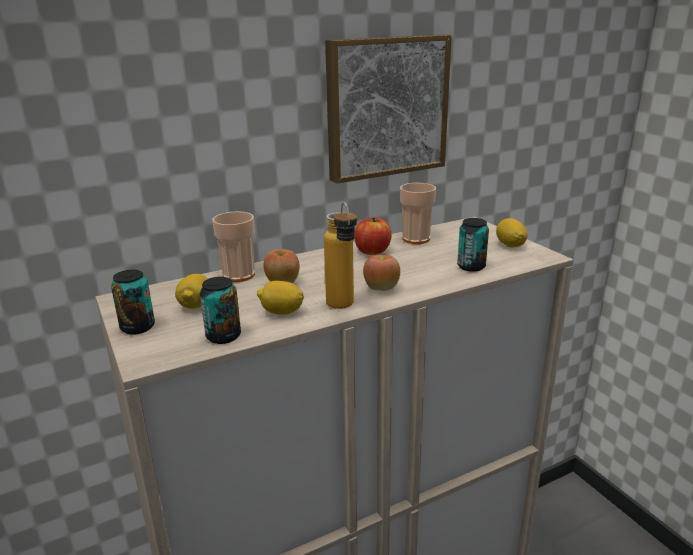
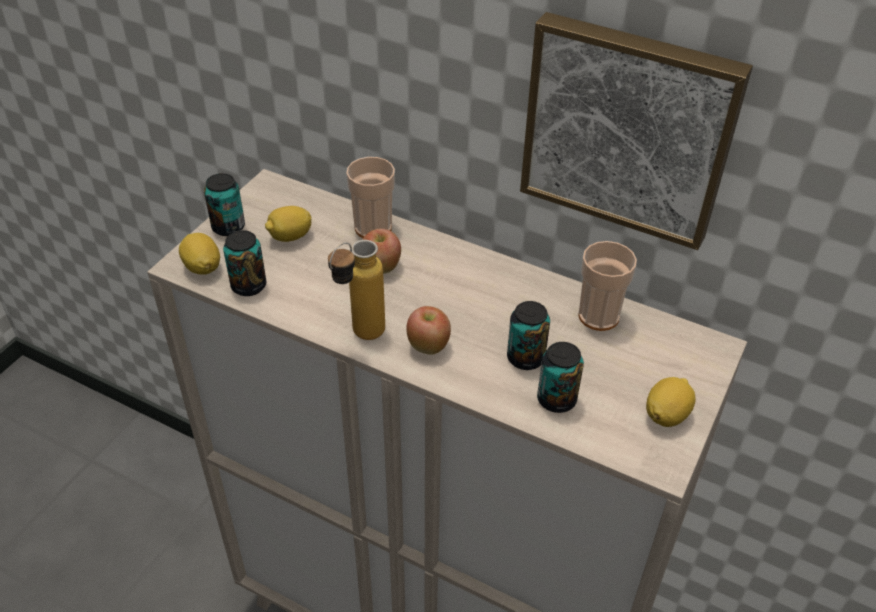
camera: 55 degrees right, 20 degrees up
(281, 312) = (318, 298): lemon -> lemon (202, 267)
(372, 251) = (523, 295): apple -> none
(427, 265) = (525, 358): none -> can

